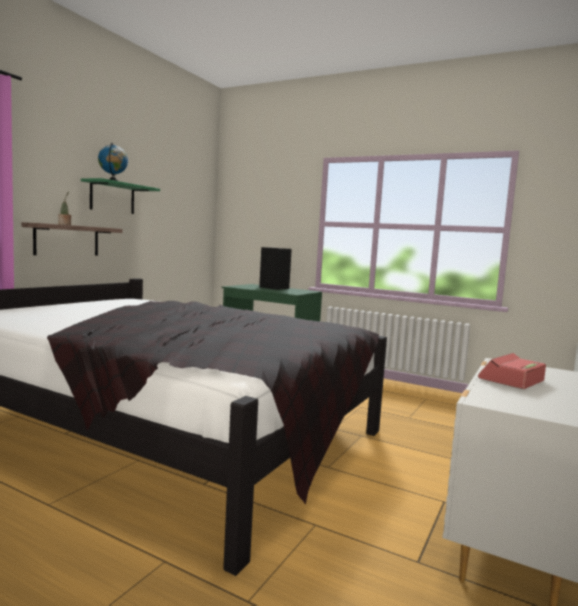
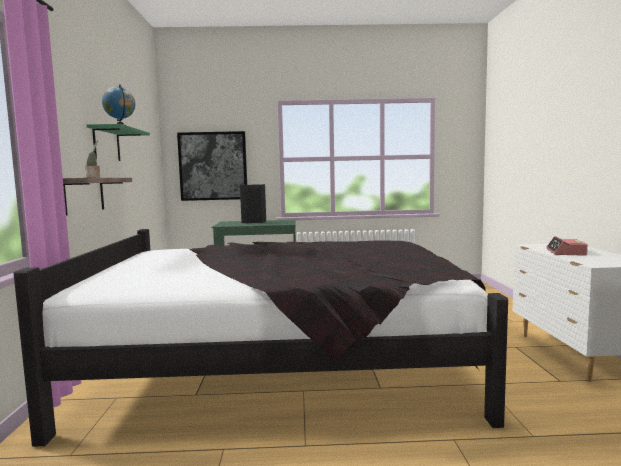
camera: 30 degrees left, 0 degrees up
(257, 226) = (213, 166): none -> picture

